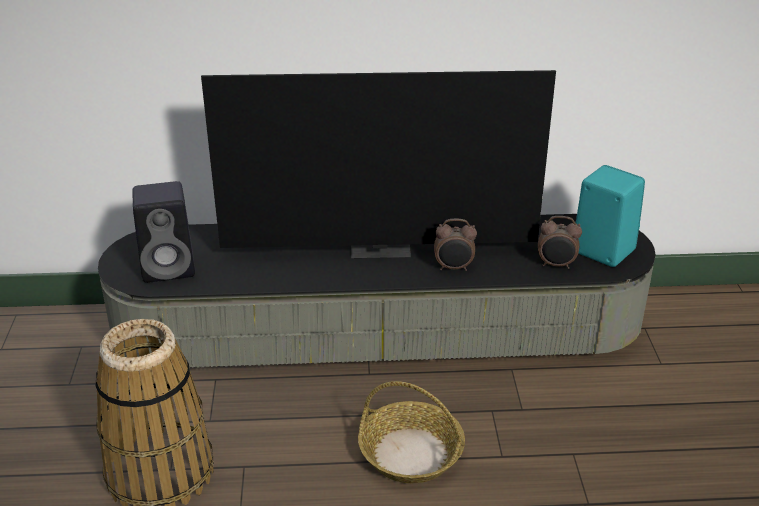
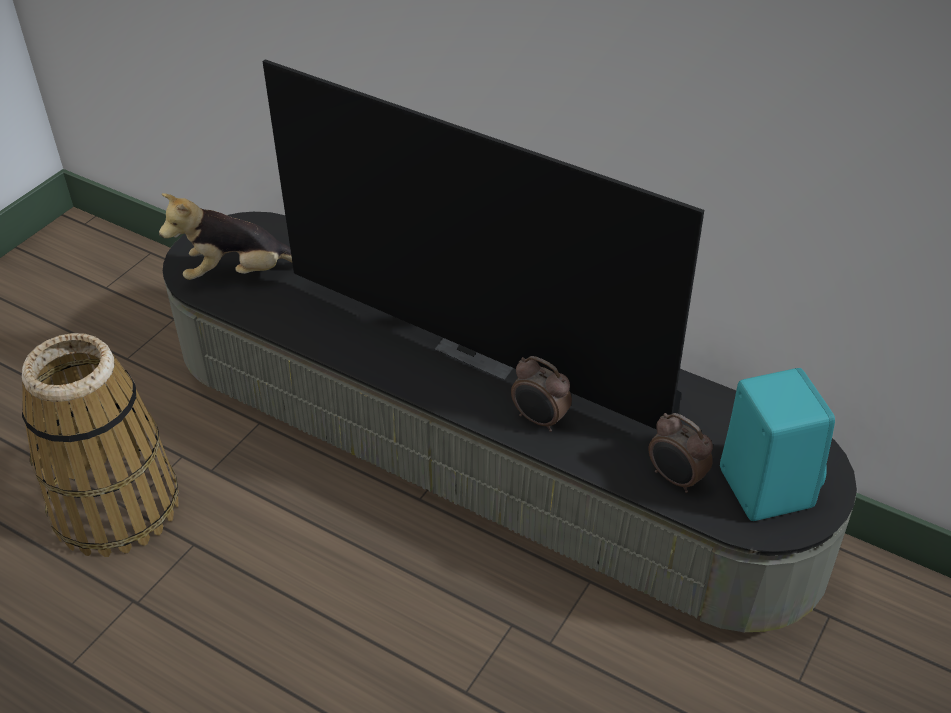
camera: 35 degrees right, 10 degrees up
(170, 267) = (239, 274): black speaker -> plush toy
(411, 453) = (370, 628): basket -> none

